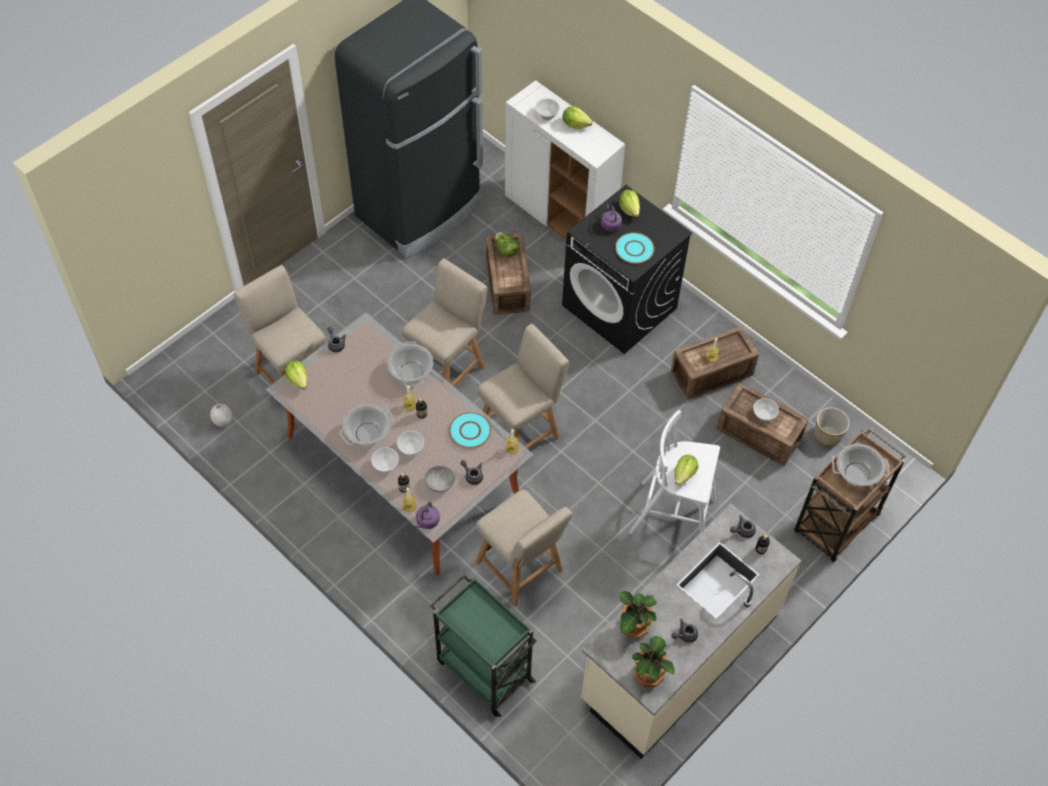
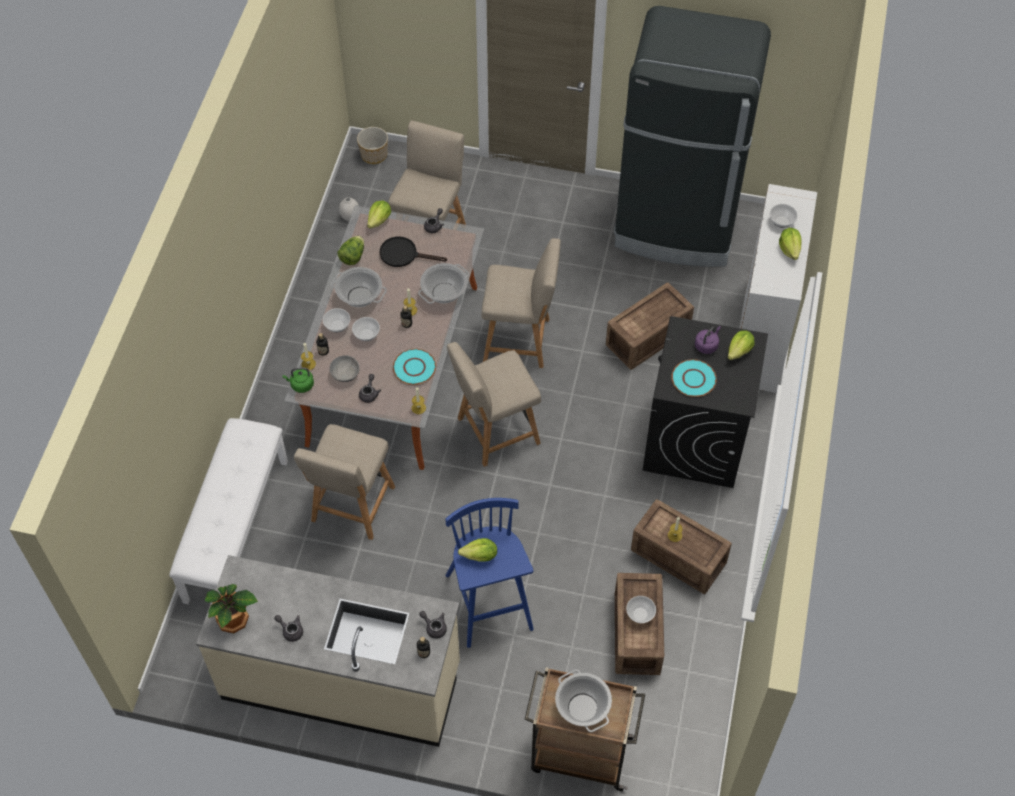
camera: 60 degrees right, 0 degrees up
(348, 380) = (404, 254): none -> black frying pan
(427, 521) = (301, 385): purple kettle -> green kettle
(483, 669) = (235, 529): green cart -> white bench
(505, 250) = (664, 305): lettuce -> lettuce (353, 256)
(521, 431) = (494, 432): beige chair -> beige chair turned 135 degrees clockwise
(633, 626) = (274, 584): potted plant -> none
(674, 517) = (489, 604): white stool -> blue stool
(828, 434) = (683, 697): planter -> planter (374, 155)

